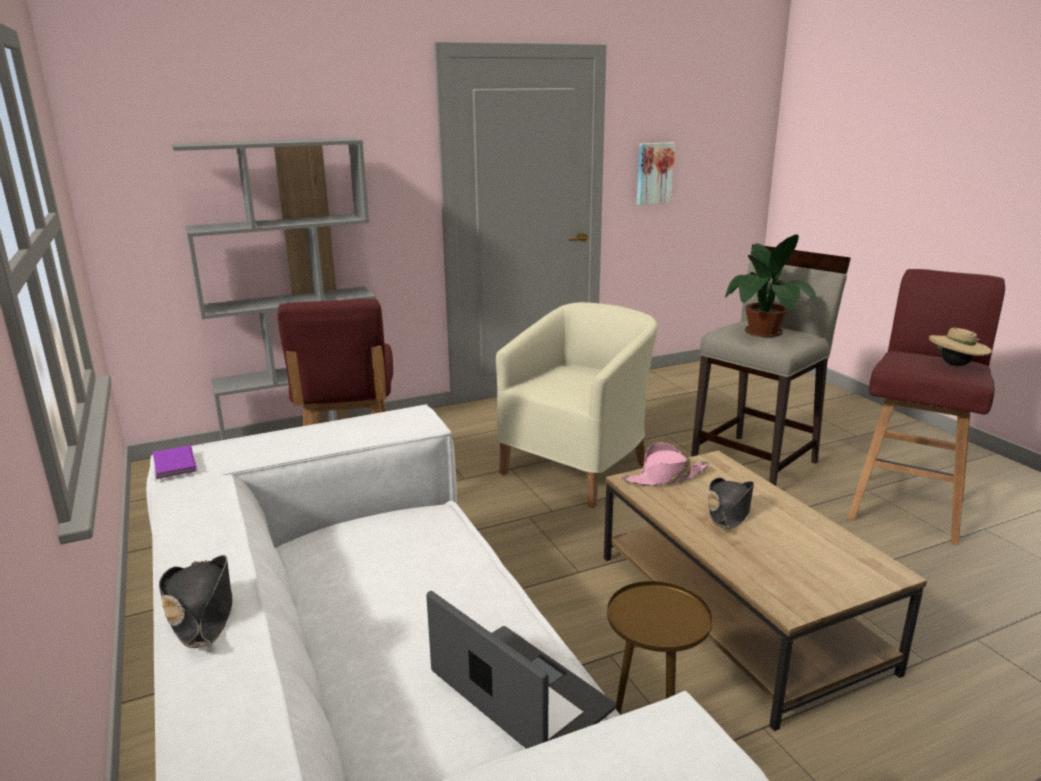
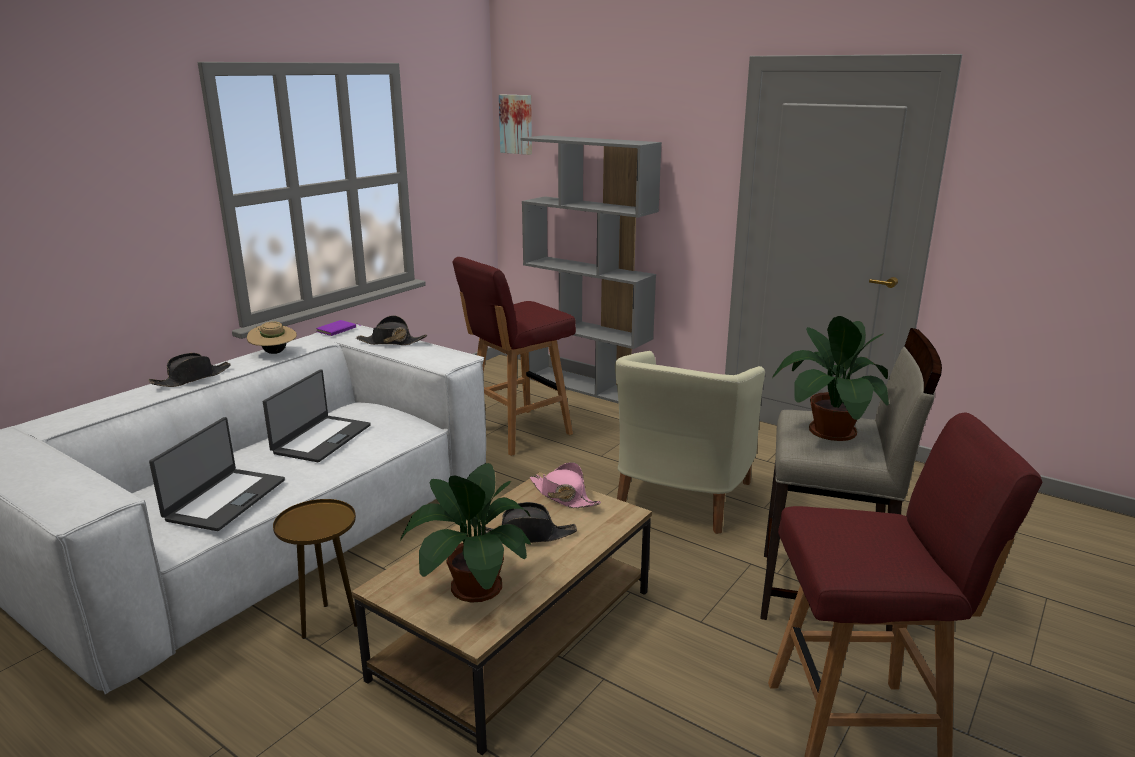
camera: 60 degrees right, 0 degrees up
(296, 439) = (391, 342): none -> black hat
(399, 583) = (321, 439): none -> laptop
(578, 468) = (680, 497): beige armchair -> beige armchair turned 105 degrees clockwise
(654, 173) = (1019, 223): picture -> picture (517, 124)
(811, 557) = (472, 588): none -> potted plant
(955, 365) = (871, 551): beige hat -> beige hat (274, 353)

